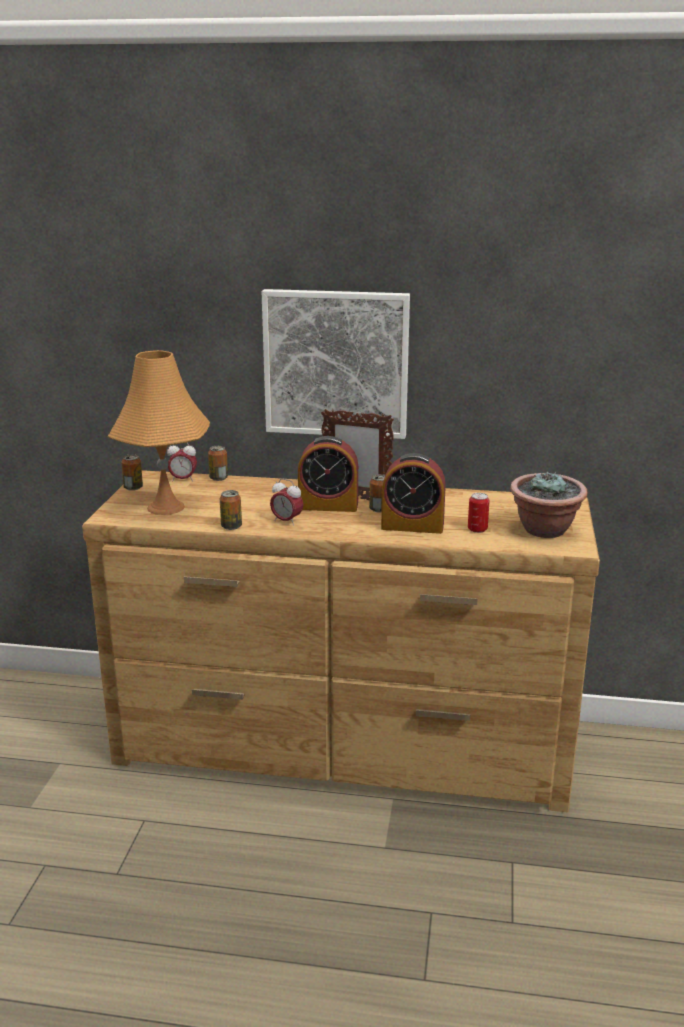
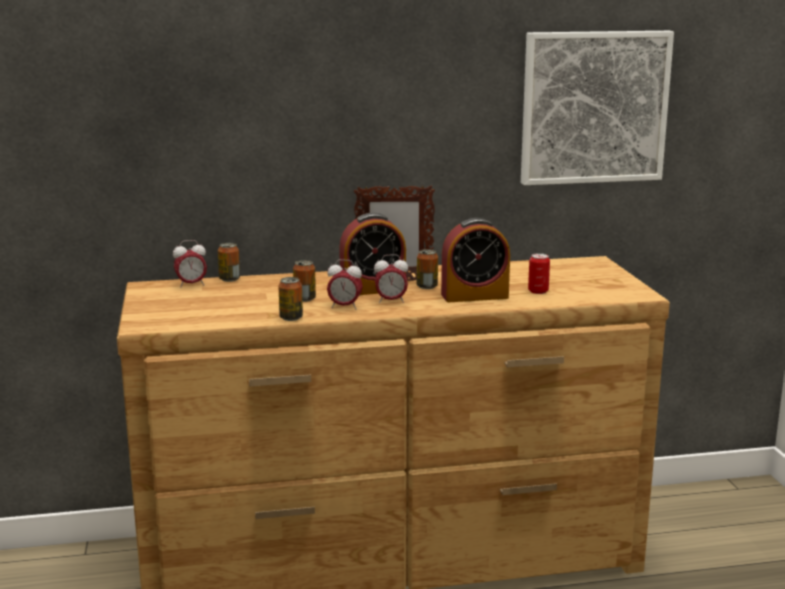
camera: 20 degrees left, 5 degrees down
(133, 488) = (141, 297): can -> can (304, 299)
(165, 507) = (199, 310): orange table lamp -> none
(332, 521) = (391, 301): none -> alarm clock
(336, 363) = (352, 141): picture -> picture (594, 107)
(545, 530) = (599, 285): potted plant -> none

